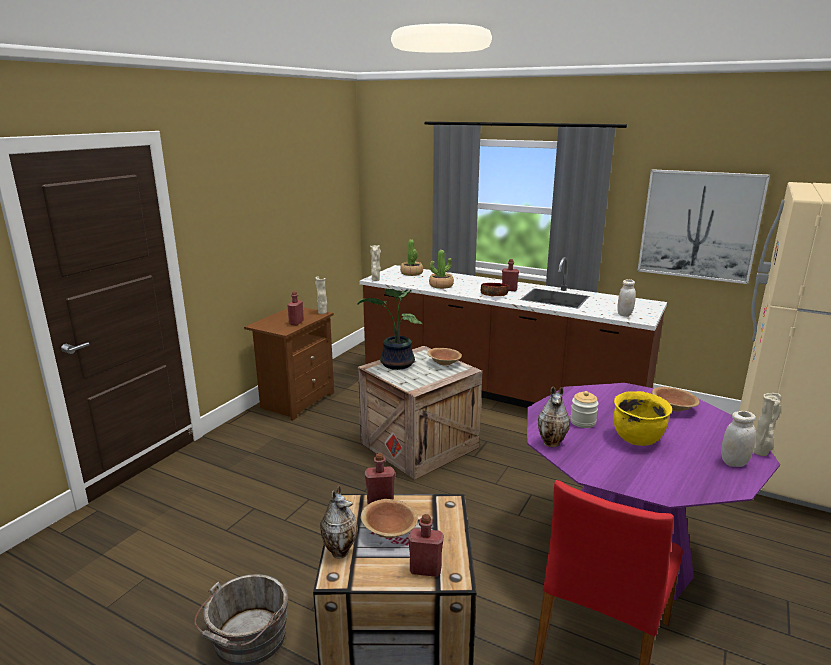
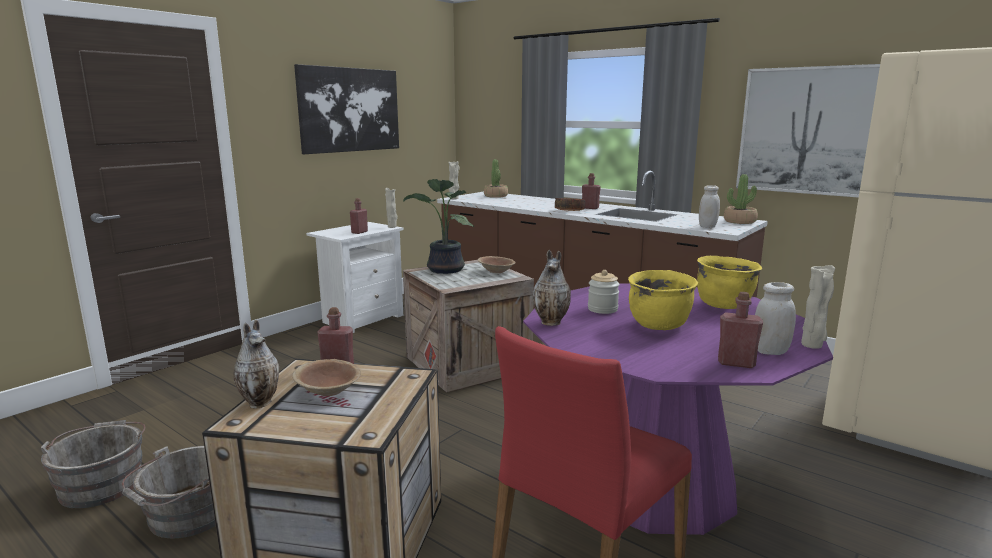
camera: 10 degrees right, 5 degrees down
(147, 617) = (103, 483): none -> grey bucket
(274, 200) = (349, 110): none -> picture
(296, 400) = (361, 319): brown nightstand -> white nightstand
(425, 570) = (340, 426): red bottle -> red bottle (736, 363)
(441, 285) = (518, 204): potted plant -> potted plant (739, 221)
(673, 408) = (724, 305): brown bowl -> yellow cooking pot

